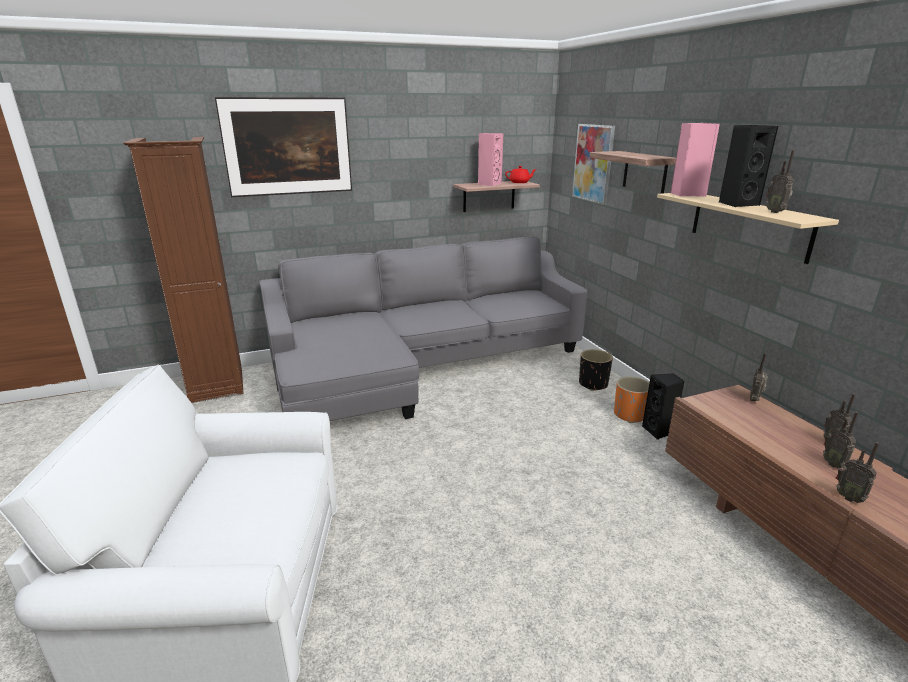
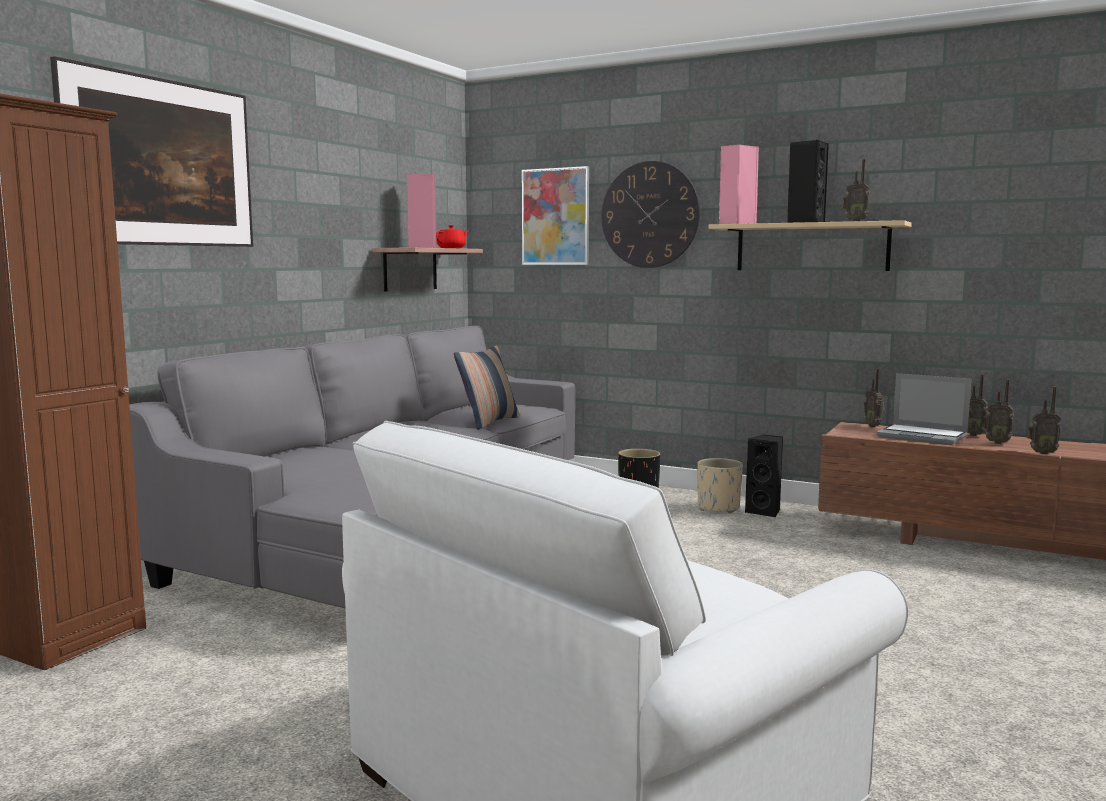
camera: 40 degrees left, 15 degrees down
(494, 312) = (489, 422): none -> pillow
(629, 415) = (718, 508): orange planter -> beige planter
(645, 172) = (650, 215): shelf -> wall clock
(772, 429) = (923, 436): none -> laptop

